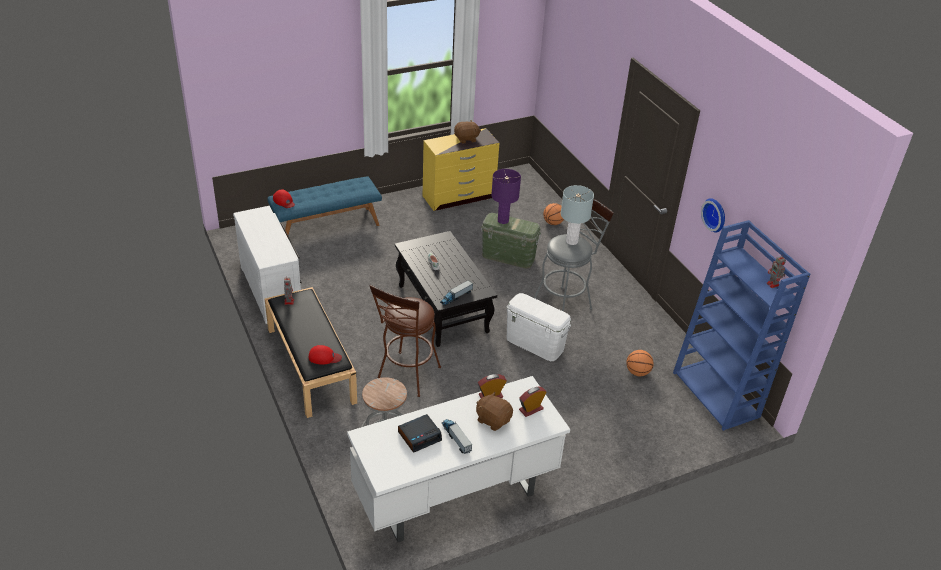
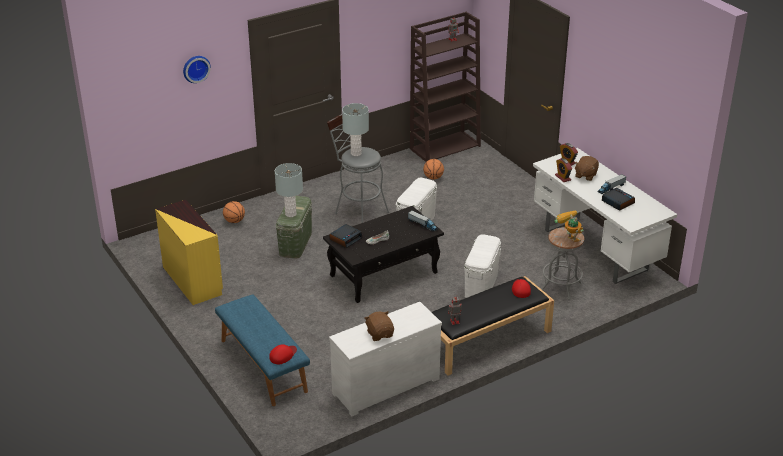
camera: 95 degrees left, 5 degrees down
(380, 393) = (568, 239): none -> toy robot
(406, 377) = (481, 285): brown stool -> white storage box
(442, 243) = (345, 239): none -> alarm clock
(466, 139) = (181, 218): brown plush toy -> brown plush toy (380, 334)
(503, 220) = (290, 214): purple table lamp -> grey table lamp
(715, 214) = (379, 51): wall clock -> wall clock (195, 68)
(717, 395) = (445, 147): blue bookcase -> brown bookcase

